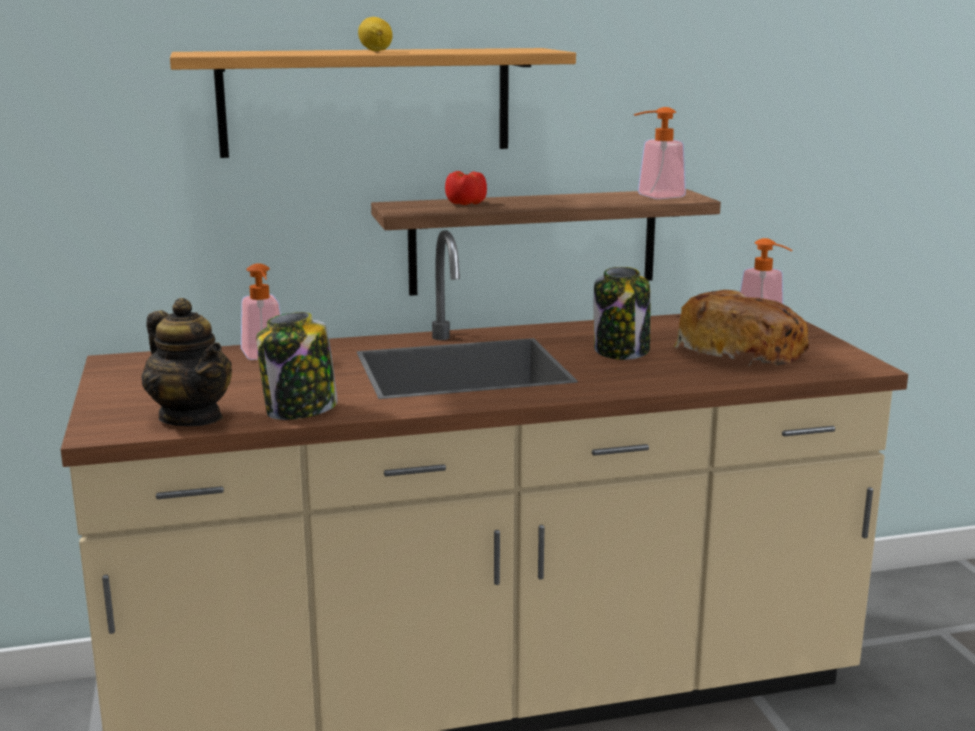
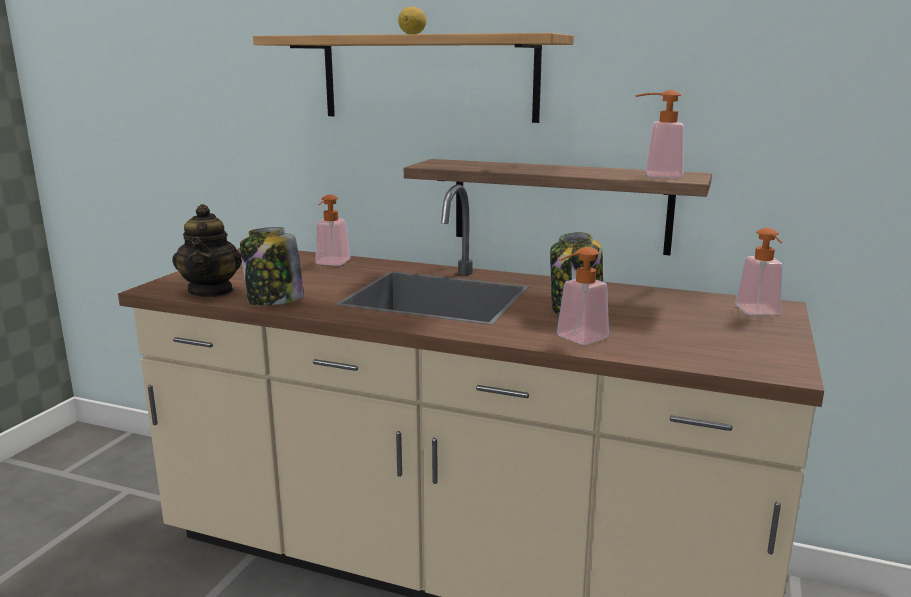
camera: 35 degrees right, 0 degrees up
(466, 203) = (487, 165): tomato -> none
(675, 377) = (576, 339): none -> soap dispenser
(739, 351) = (682, 331): bread -> none

